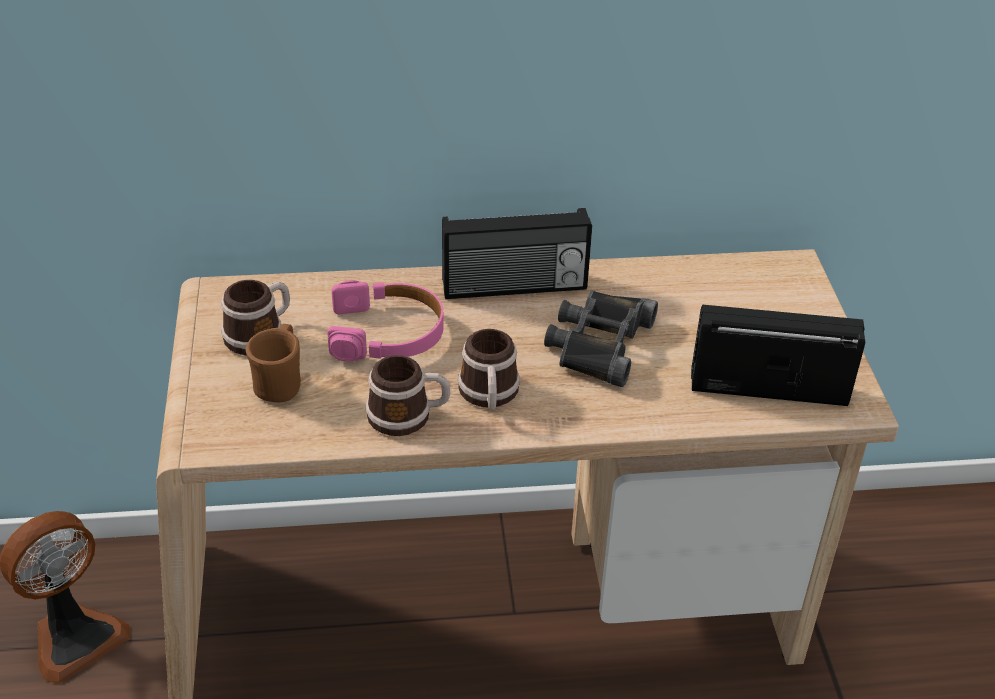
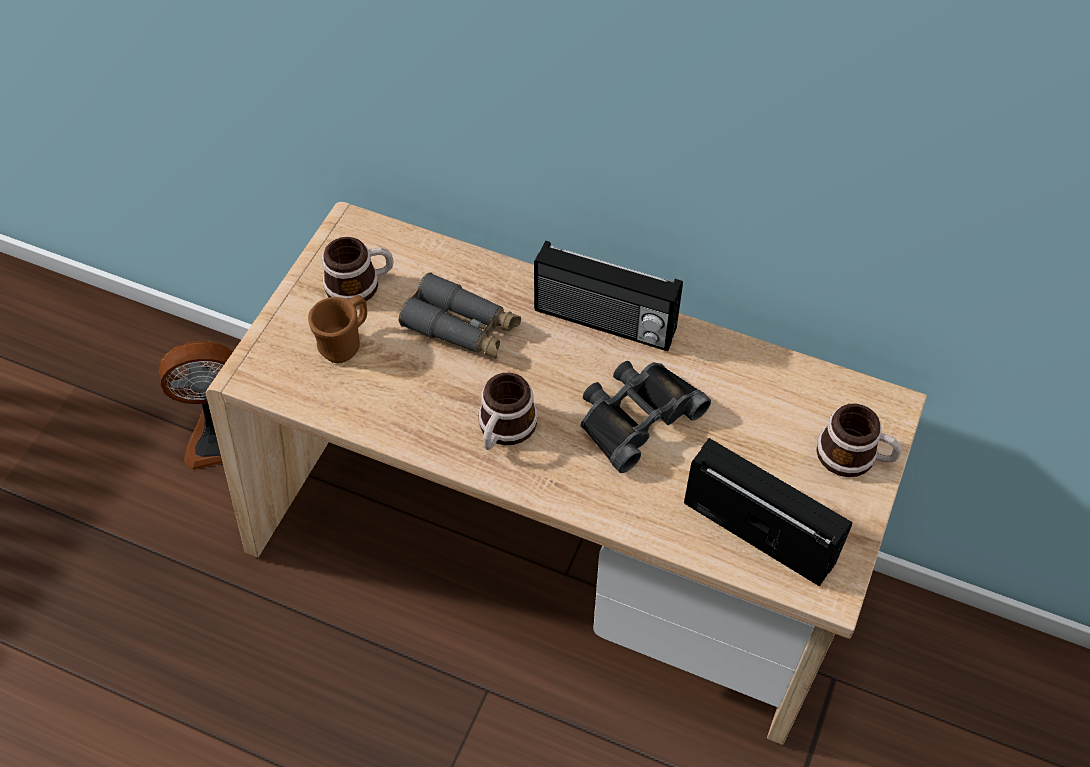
camera: 30 degrees right, 15 degrees up
(387, 333) = (462, 327): pink headphones -> grey binoculars
(408, 416) = (424, 420): mug -> mug (854, 456)

